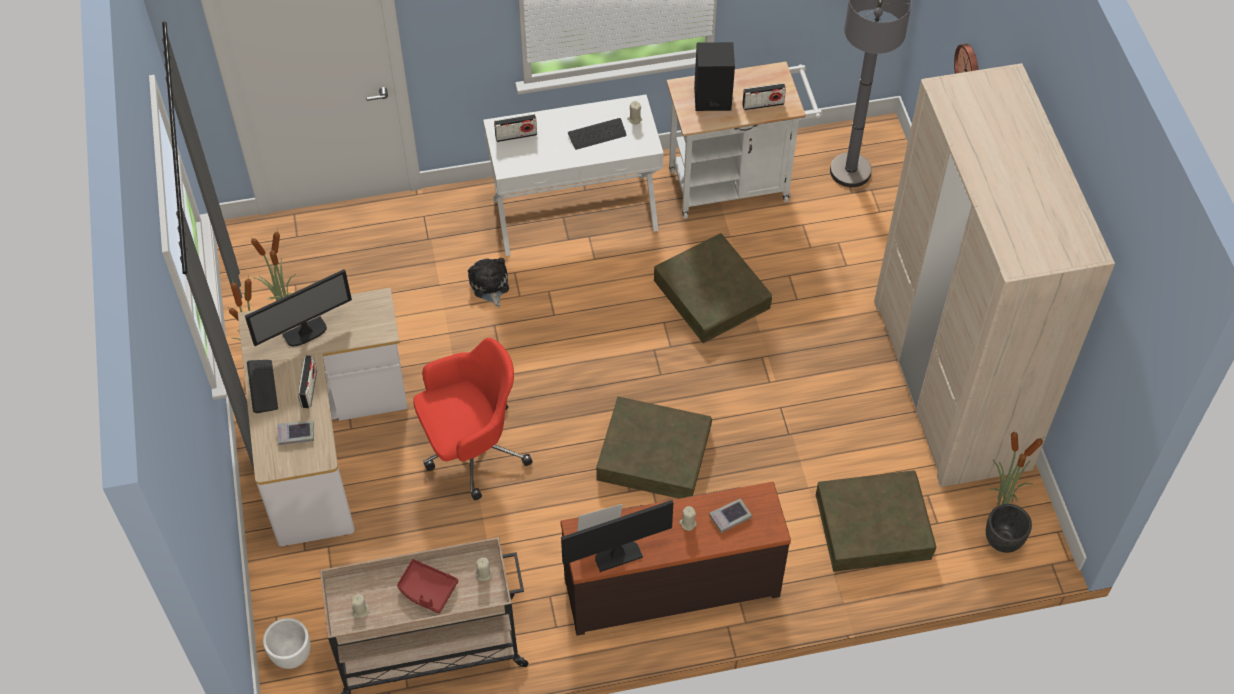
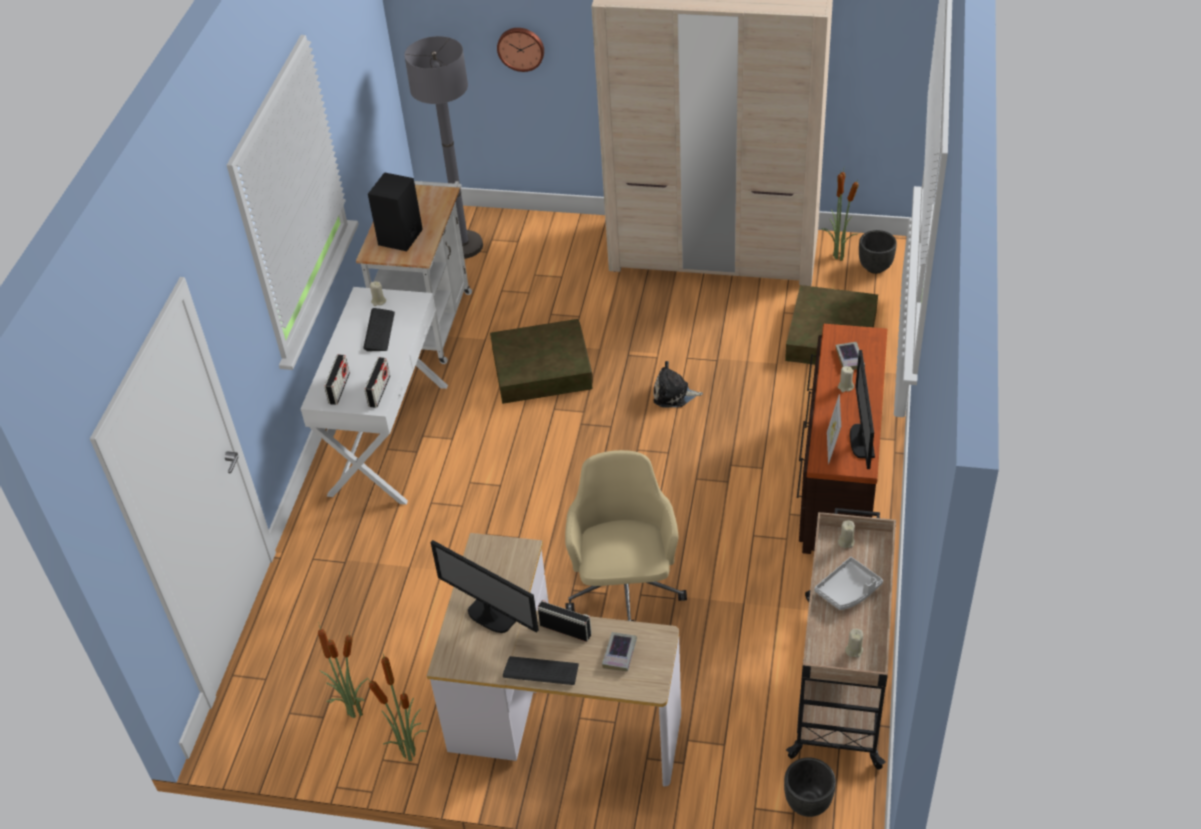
camera: 65 degrees left, 10 degrees down
(291, 655) = (808, 804): white planter -> black planter
(306, 333) = (490, 617): monitor -> monitor turned 135 degrees clockwise
(427, 590) = (848, 590): red tray -> grey tray
(471, 449) = (625, 589): red office chair -> beige office chair
(489, 285) = (435, 526): plush toy -> plush toy (674, 395)
(653, 454) = (695, 454): brown storage box -> none
(763, 104) = (429, 208): radio -> radio (379, 391)

